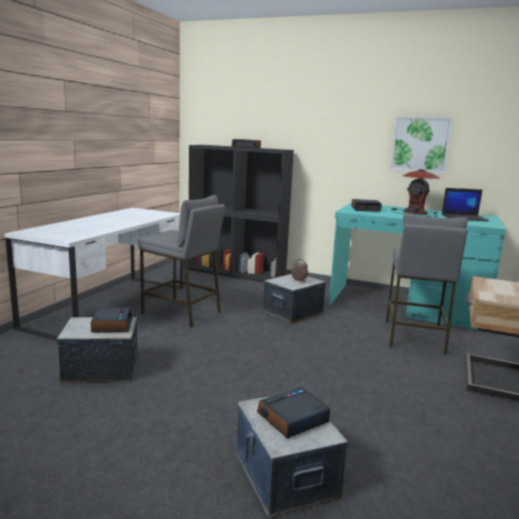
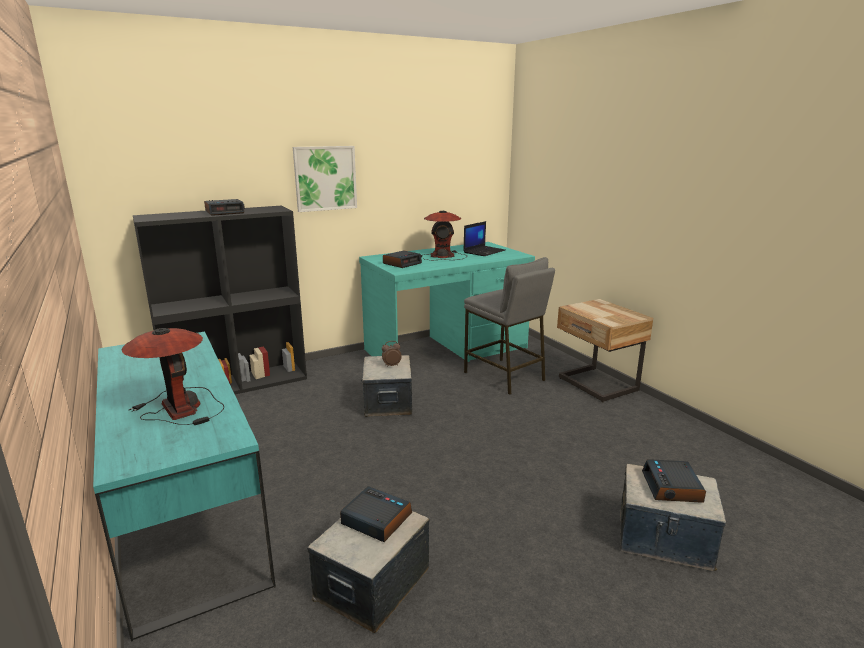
camera: 50 degrees left, 5 degrees up
(89, 227) = (179, 407): none -> table lamp
(110, 306) = (187, 512): white desk -> turquoise desk
(182, 313) = (294, 465): grey stool -> none
(420, 144) = (418, 182): picture -> picture (325, 178)

